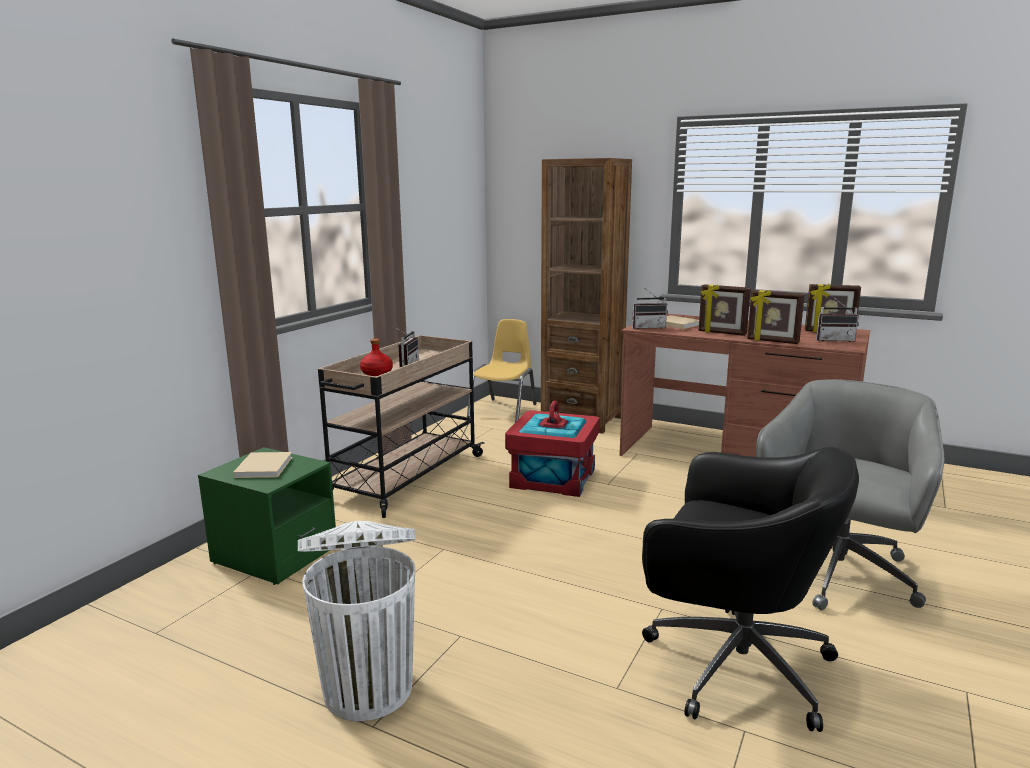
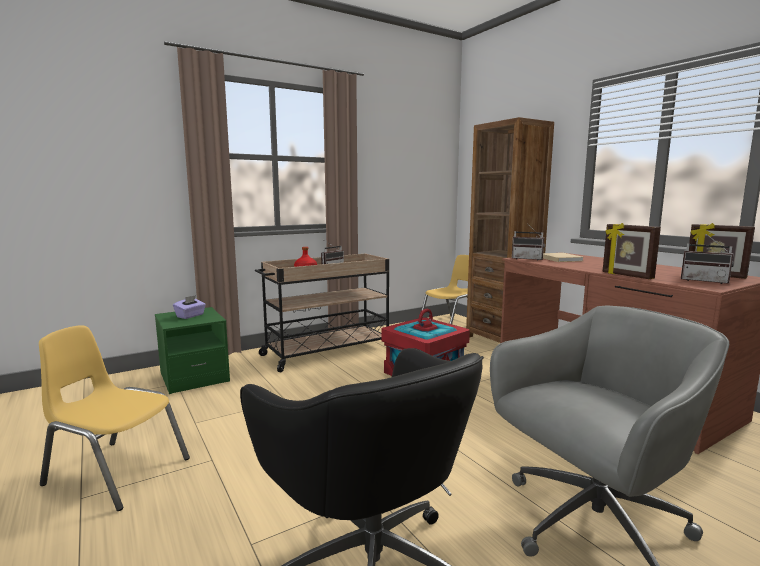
camera: 30 degrees right, 5 degrees down
(264, 466) = (190, 316): beige book -> purple tissue box
(368, 687) = (117, 472): white trash can -> yellow chair
(721, 333) = (588, 267): picture frame -> none

